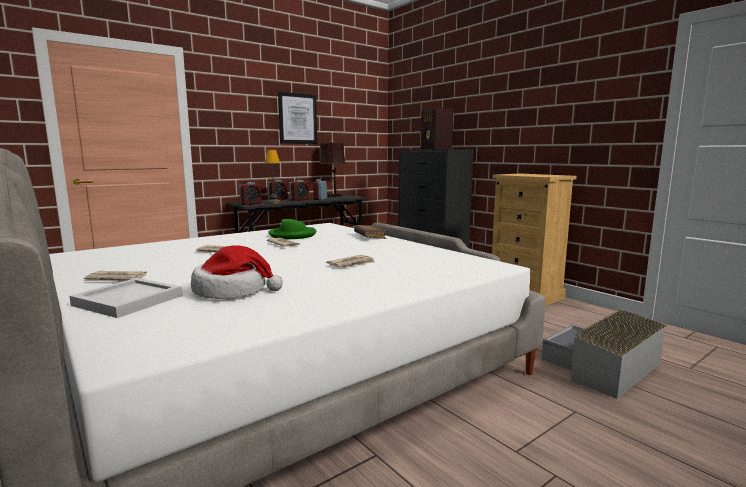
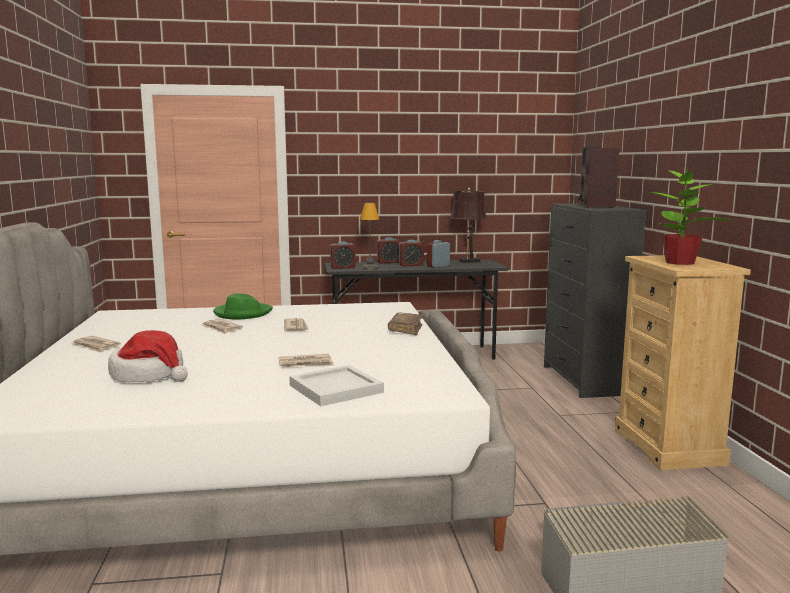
camera: 30 degrees right, 0 degrees up
(126, 301) = (66, 369): white tray -> white tray (334, 388)
(292, 235) = (330, 315): green hat -> green hat (242, 313)
(297, 118) = (425, 159): picture -> none
(534, 175) = (680, 263): none -> potted plant

